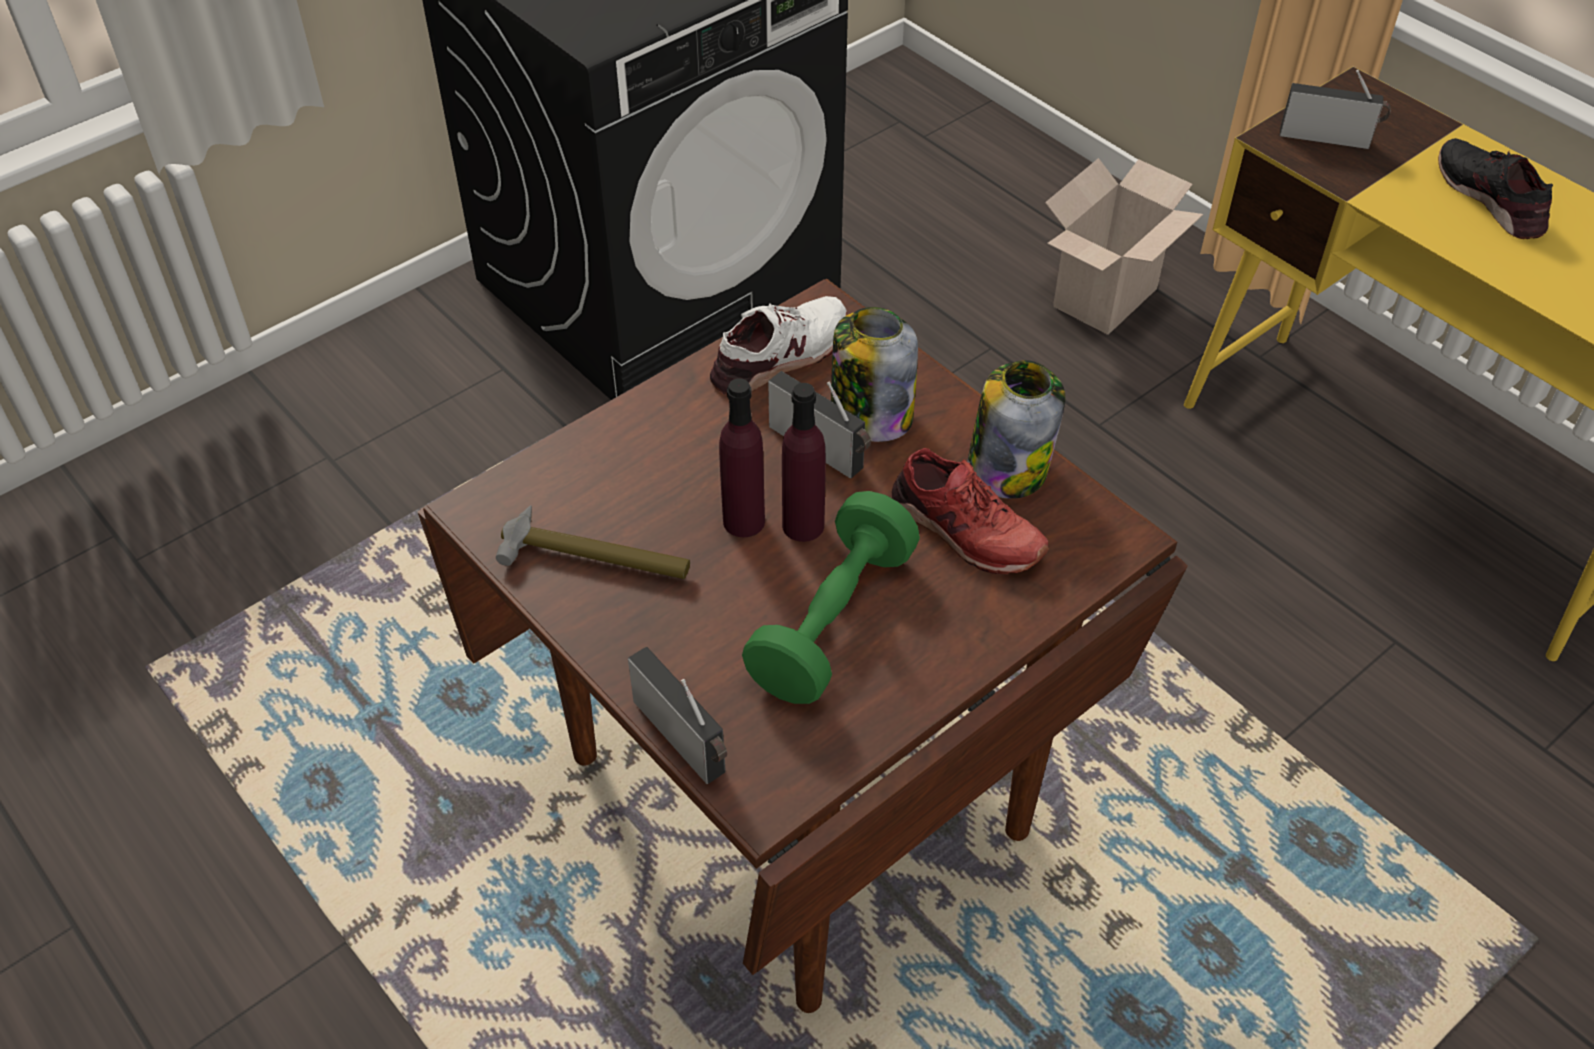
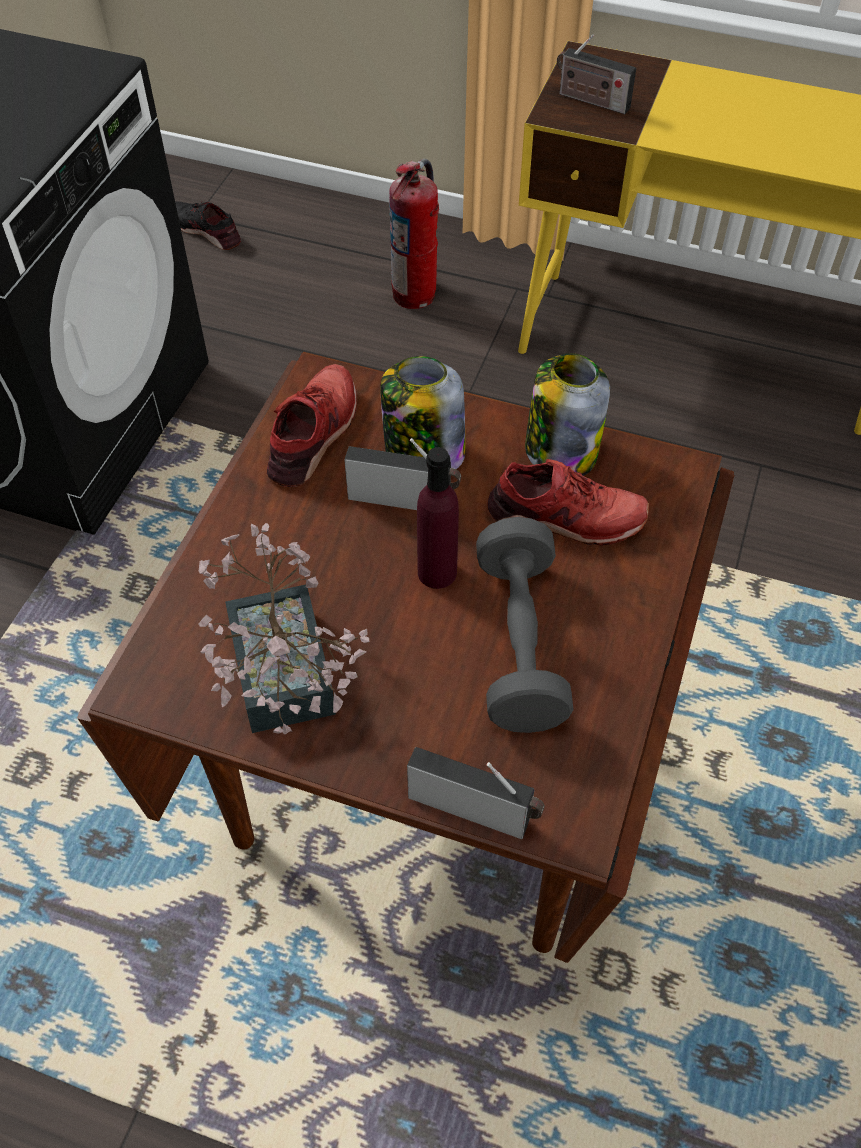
camera: 30 degrees left, 5 degrees up
(596, 559) = (283, 685): hammer -> potted plant
(743, 521) = (386, 591): purple bottle -> none
(781, 357) = (315, 434): white shoe -> red shoe
(832, 621) = (519, 644): green dumbbell -> grey dumbbell
(1106, 300) = (415, 294): cardboard box -> fire extinguisher
(1329, 138) = (590, 100): radio -> radio turned 135 degrees counterclockwise
(1491, 198) = (728, 108): black shoe -> black shoe (206, 230)

